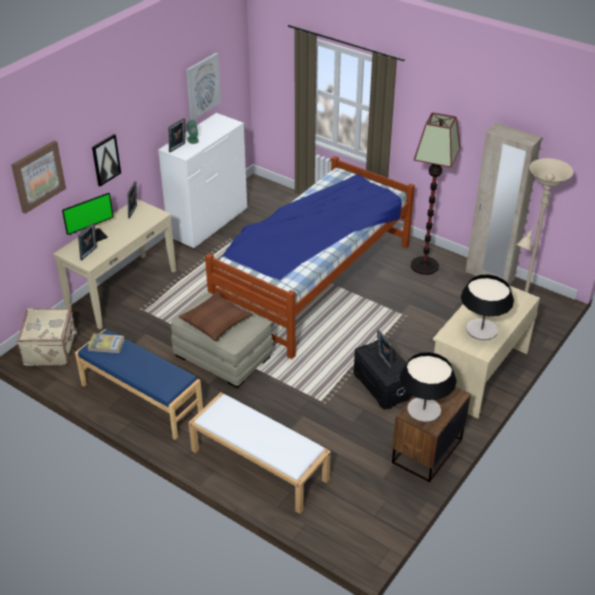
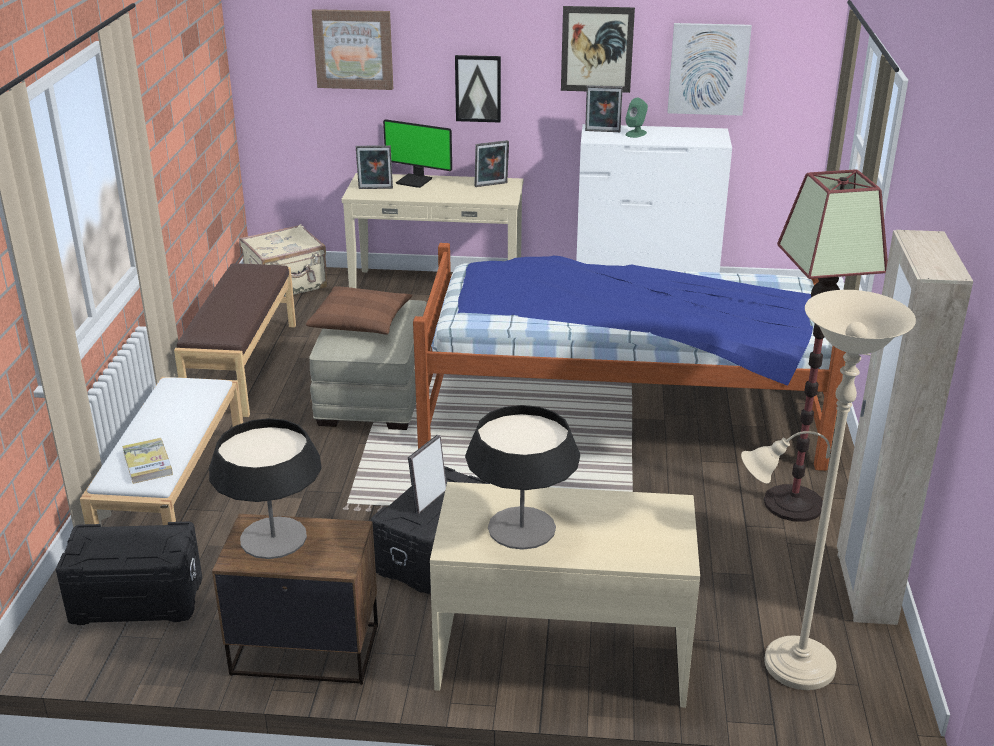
camera: 60 degrees right, 10 degrees down
(106, 344) = (255, 273): book -> book (147, 463)
(141, 399) = (242, 366): blue bench -> brown bench
(156, 103) = (597, 49): none -> picture
(347, 502) = (137, 598): none -> black storage box

